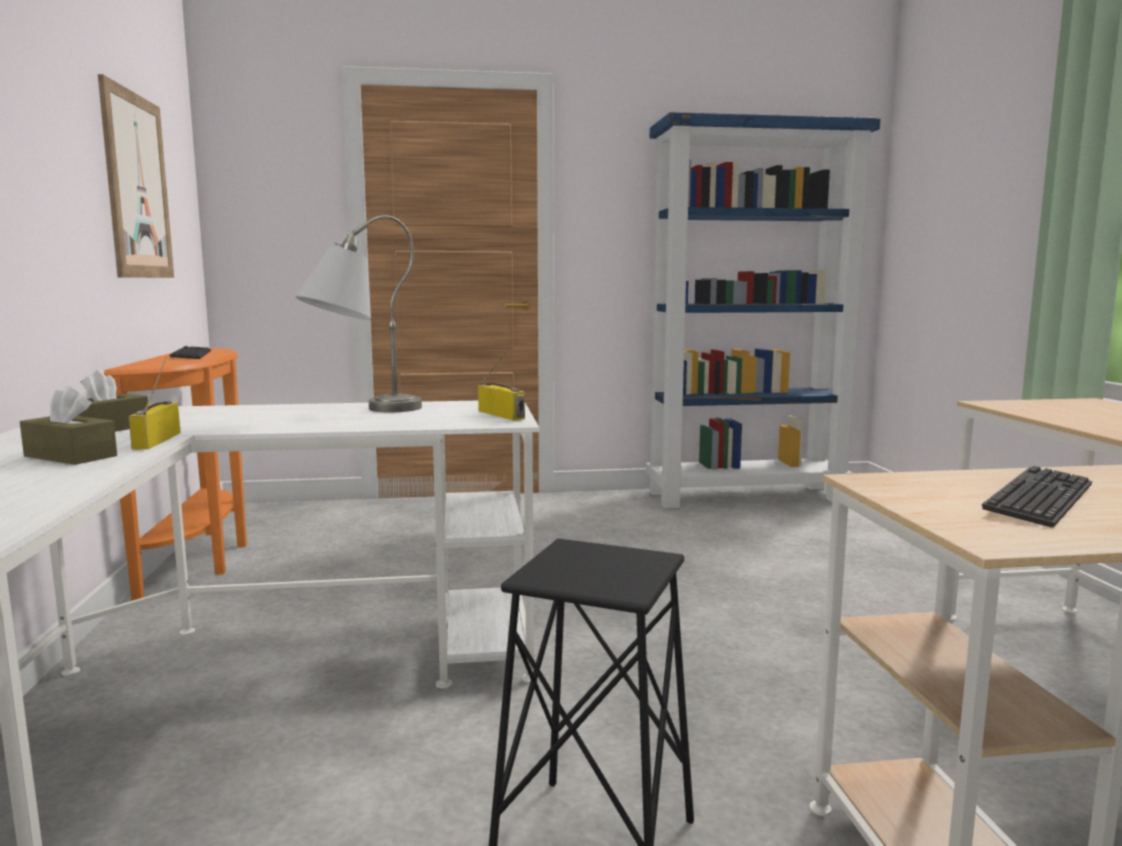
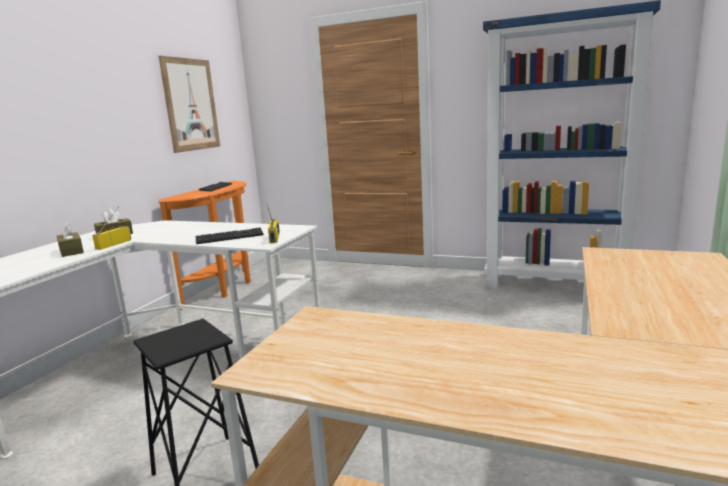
camera: 30 degrees right, 5 degrees up
(361, 411) = (224, 230): grey table lamp -> none
(1039, 499) = (360, 347): keyboard -> keyboard (229, 237)

